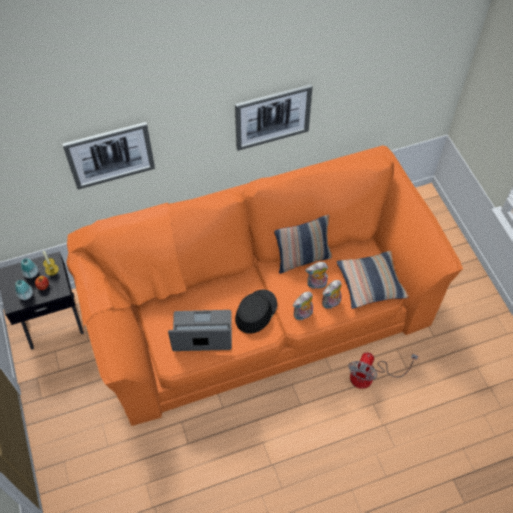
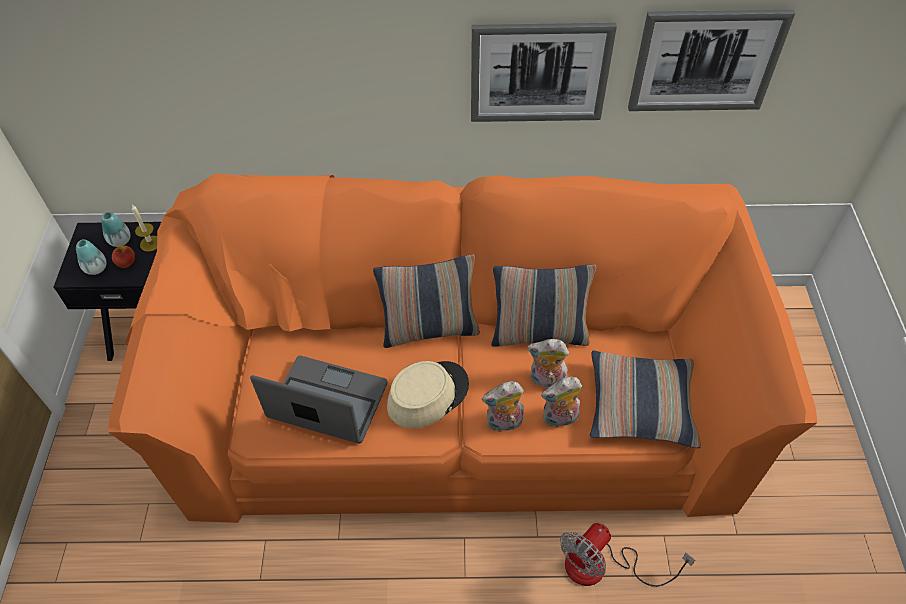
camera: 20 degrees right, 5 degrees down
(110, 155) = (250, 66): picture -> picture (706, 61)
(241, 274) = (430, 329): none -> pillow
(256, 311) = (427, 394): black hat -> beige hat

